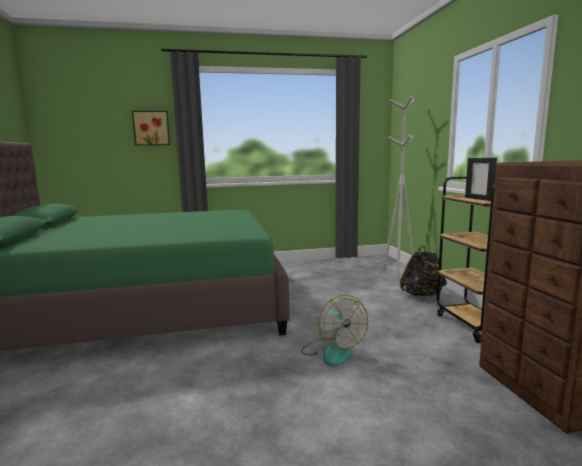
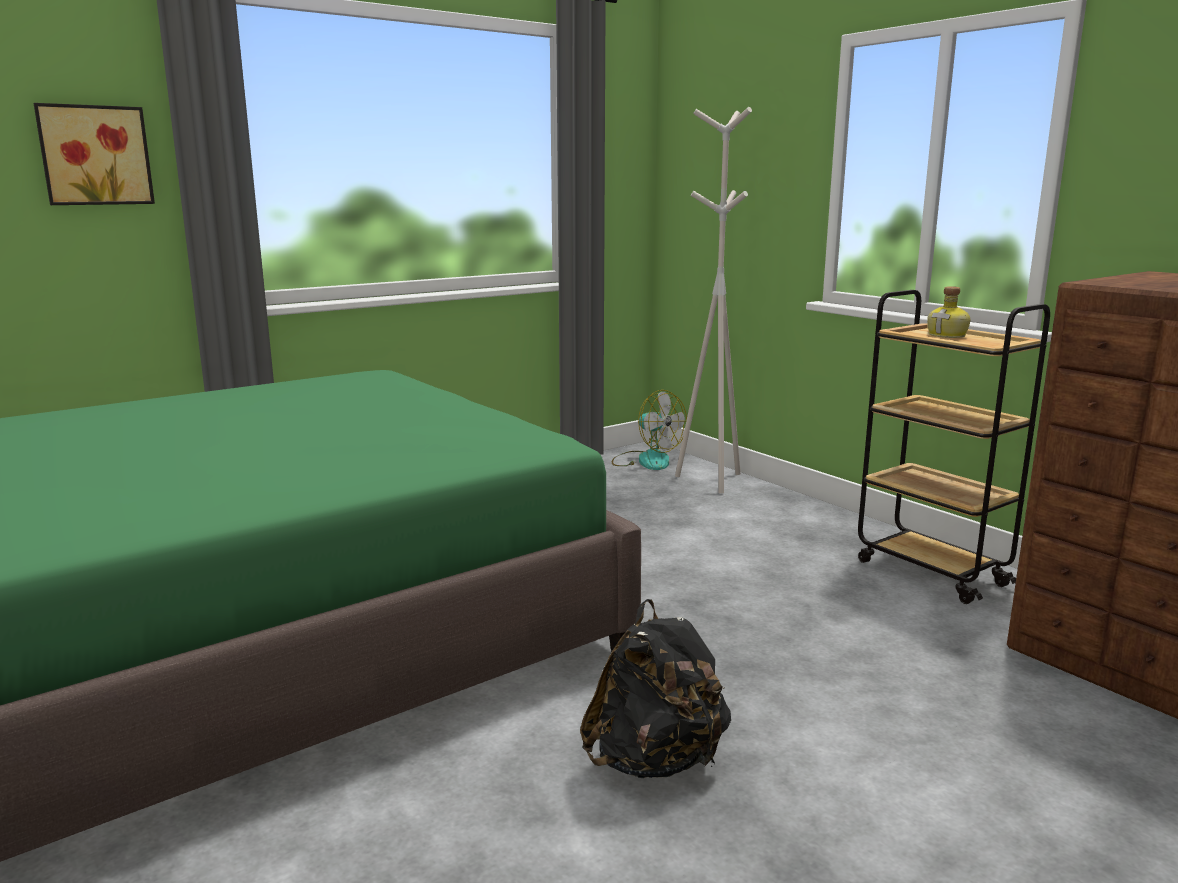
camera: 25 degrees left, 5 degrees up
(332, 351) = (754, 673): fan -> fan (646, 460)
(422, 295) = (798, 524): black backpack -> black backpack (655, 761)
(479, 199) = (948, 335): picture frame -> bottle

